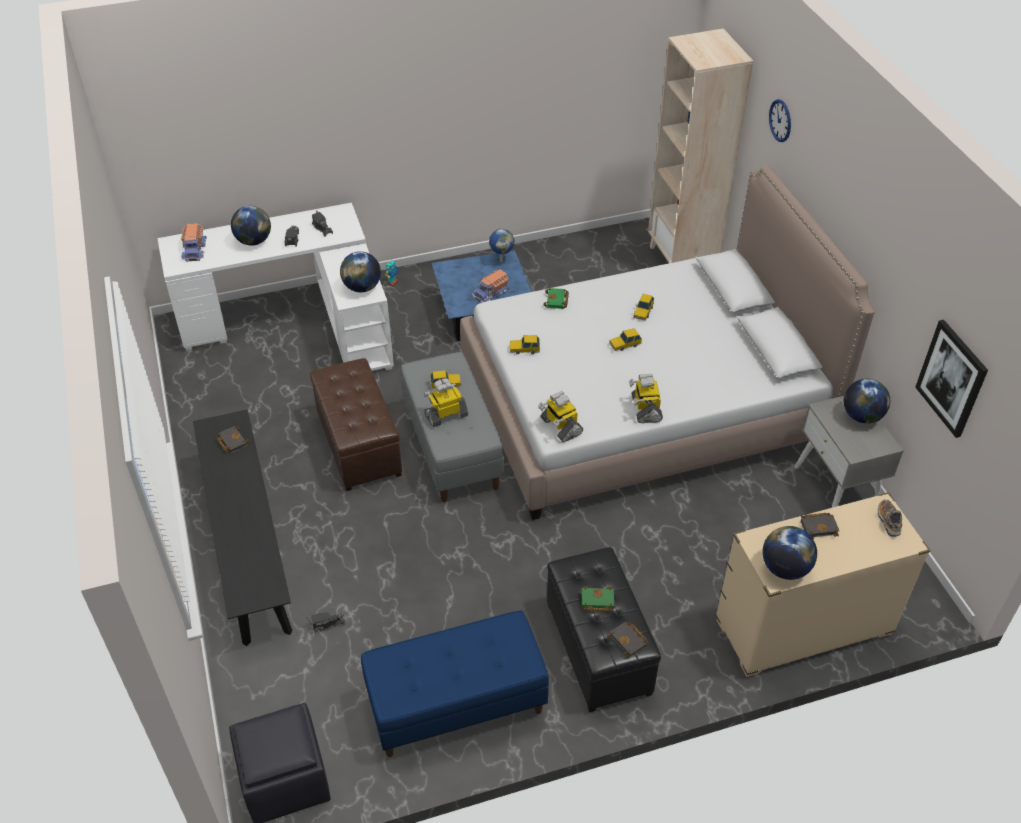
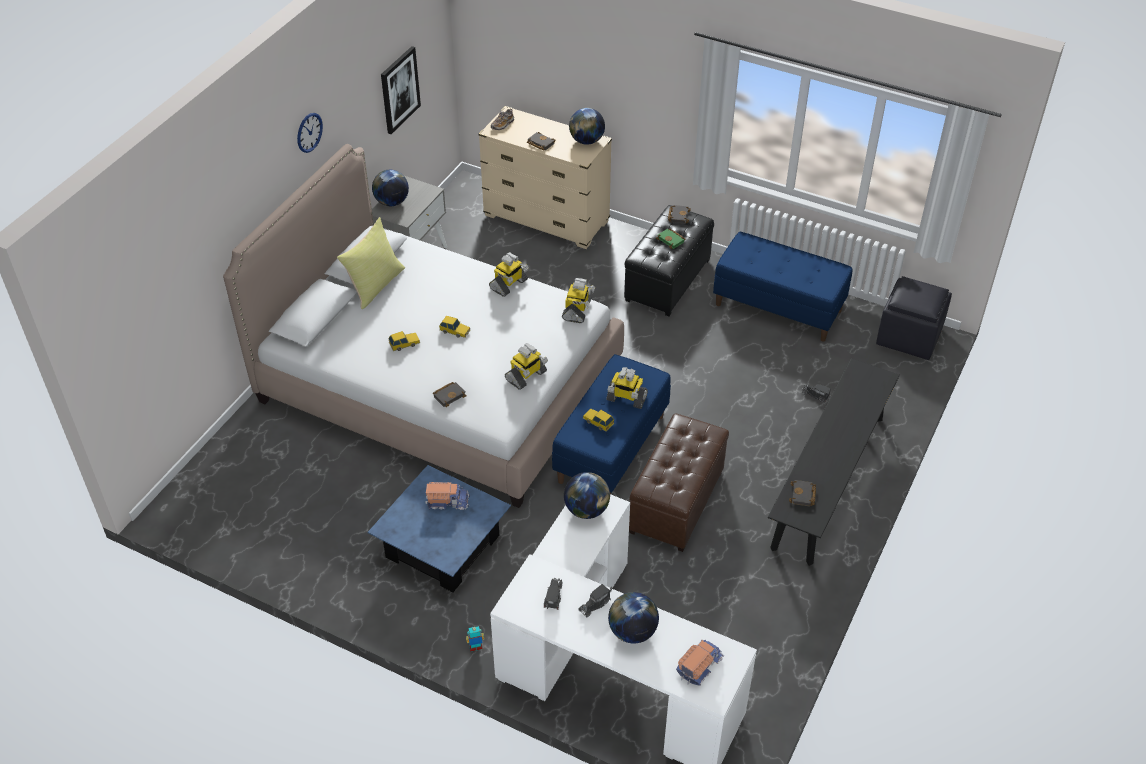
camera: 135 degrees left, 0 degrees up
(453, 448) = (611, 448): grey bench -> blue bench
(501, 260) = (393, 529): globe -> none
(524, 349) = (526, 376): toy car -> toy robot
(557, 301) = (449, 395): green book -> black book
(682, 259) = (217, 469): beige bookcase -> none
(737, 336) = (375, 285): none -> yellow pillow
(780, 120) = (207, 219): wall clock -> wall clock (309, 132)

